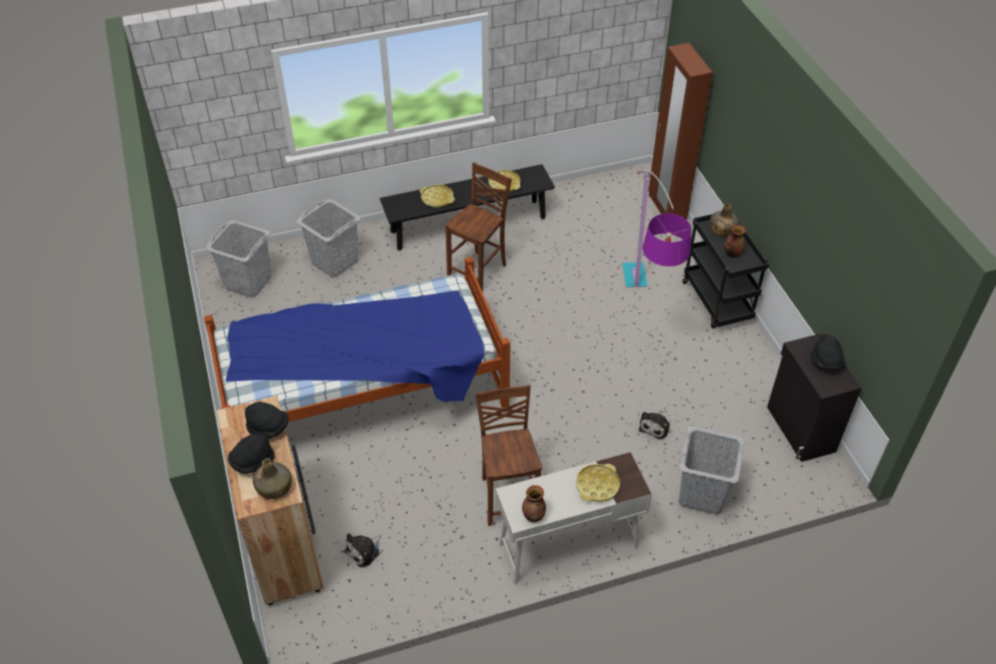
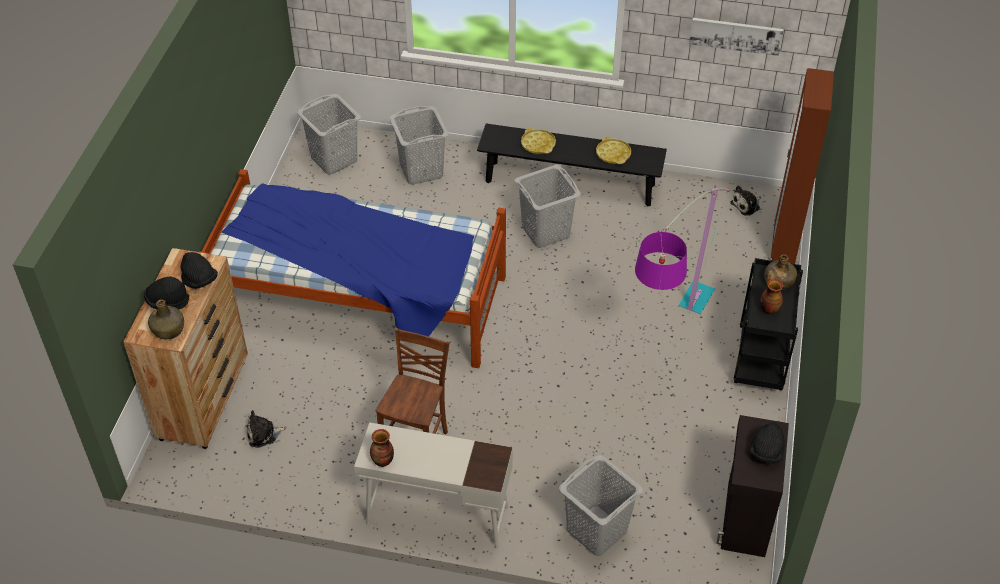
camera: 30 degrees right, 0 degrees up
(479, 271) = (546, 232): brown chair -> grey laundry basket
(585, 42) = (736, 35): none -> picture
(597, 485) = (458, 462): yellow tray -> none
(655, 426) = (601, 449): plush toy -> plush toy (746, 205)

